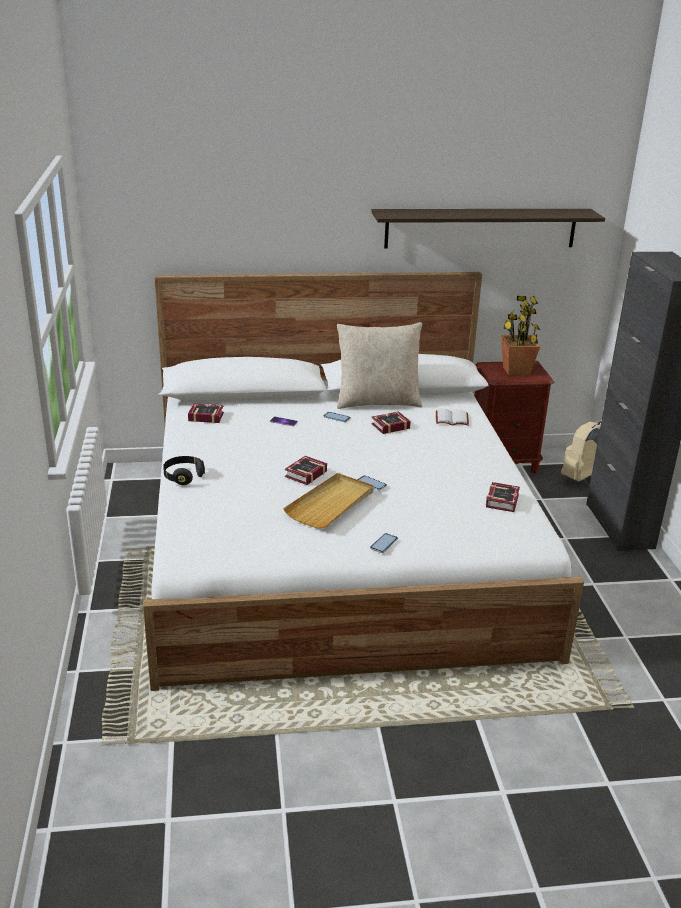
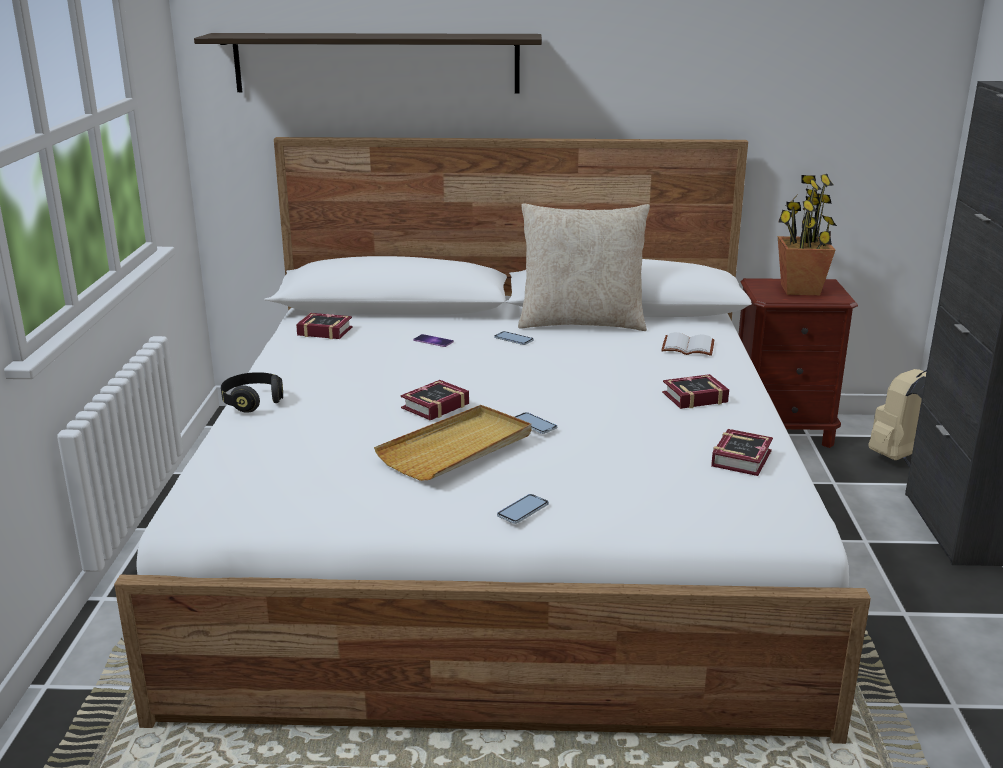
camera: 10 degrees right, 5 degrees down
(388, 426) = (588, 352): book -> book (691, 397)
(481, 228) = (747, 73): shelf -> shelf (376, 63)

